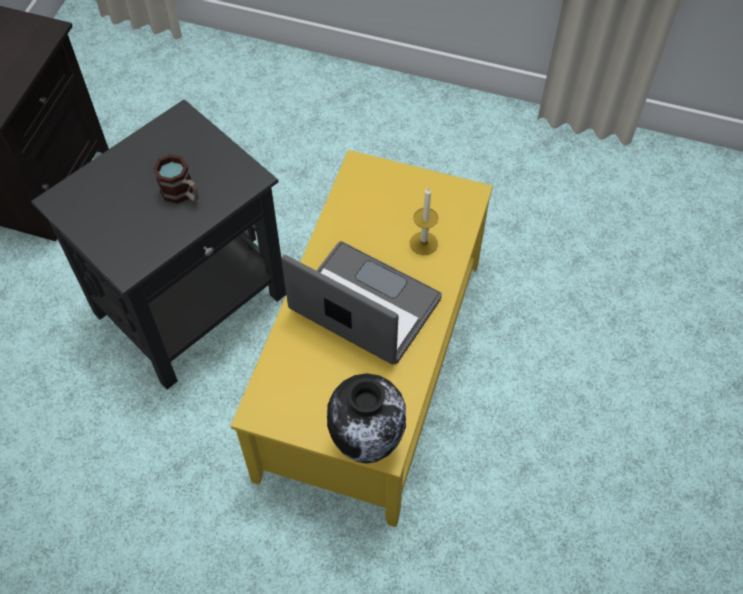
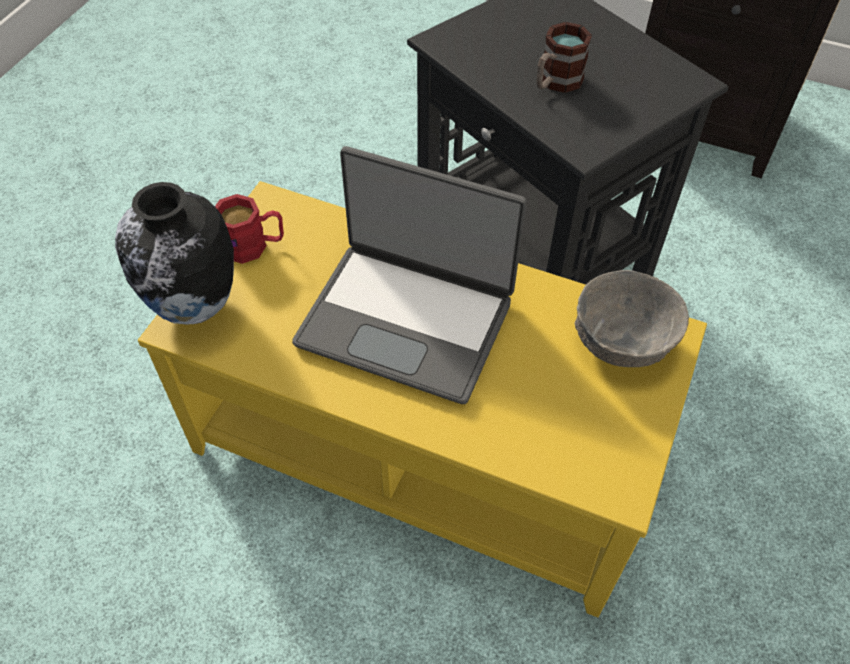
camera: 95 degrees right, 5 degrees down
(303, 415) = (254, 246): none -> red mug
(363, 307) = (407, 320): laptop -> laptop turned 75 degrees clockwise
(368, 191) = (621, 342): none -> grey bowl
(423, 243) = (517, 407): candle -> none

